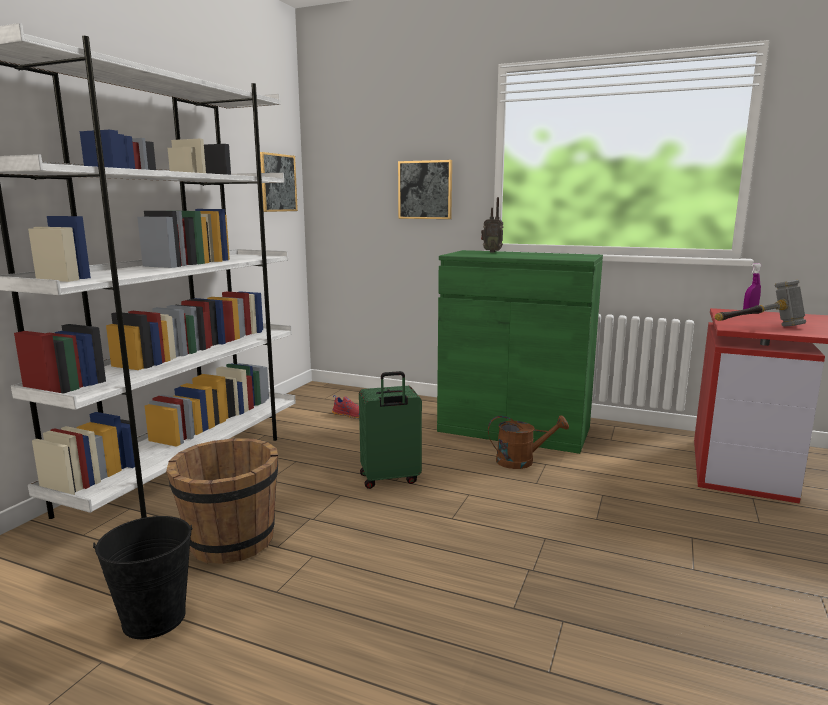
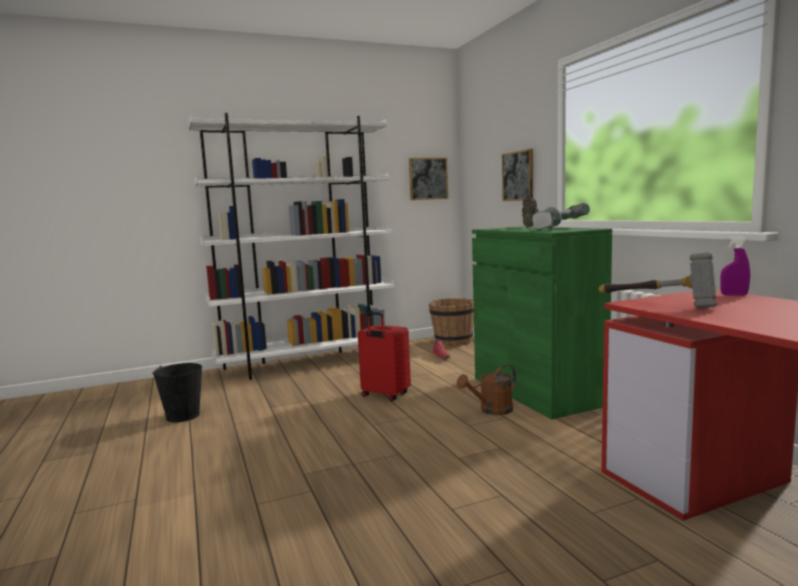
camera: 45 degrees right, 5 degrees down
(230, 542) = (258, 399): brown bucket -> brown bucket (453, 342)
(389, 479) = (384, 395): green suitcase -> red suitcase
(522, 461) = (491, 411): brown watering can -> brown watering can turned 105 degrees clockwise
(548, 254) = (557, 228): none -> power drill

